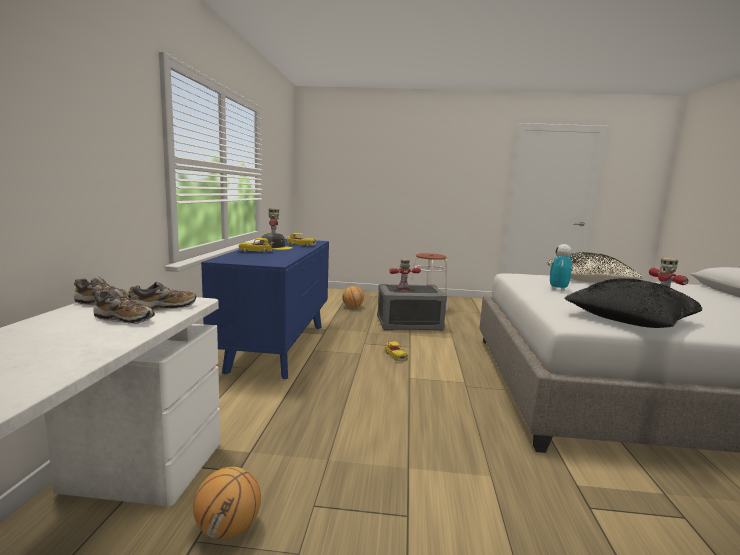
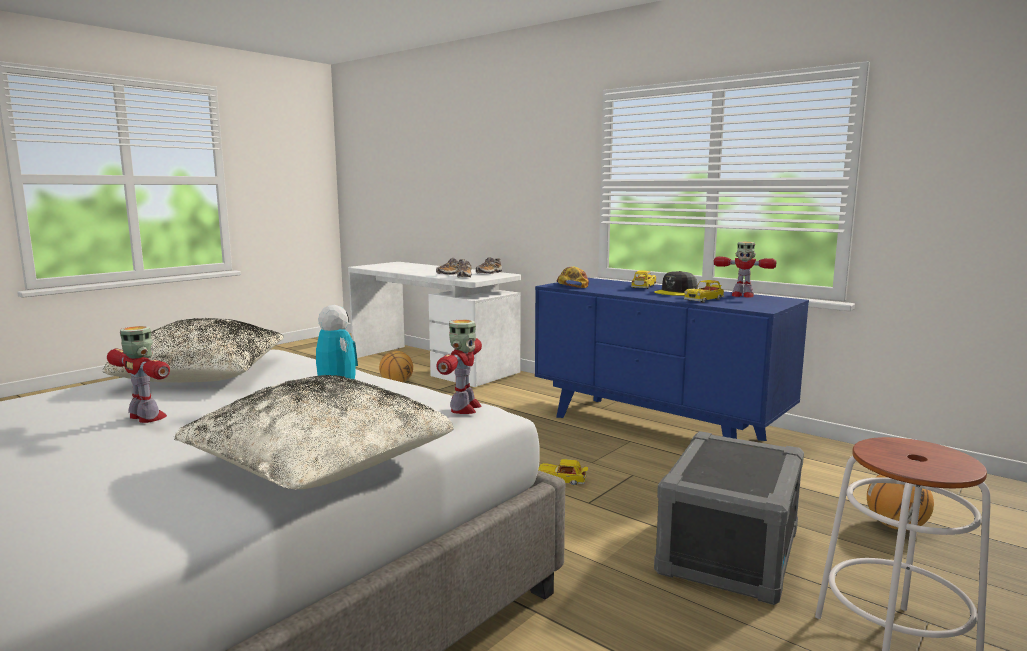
camera: 125 degrees right, 0 degrees up
(270, 261) = (572, 285): none -> cap
(403, 288) = (744, 459): toy robot -> toy robot (464, 408)
(630, 318) = (202, 374): black pillow -> beige pillow

